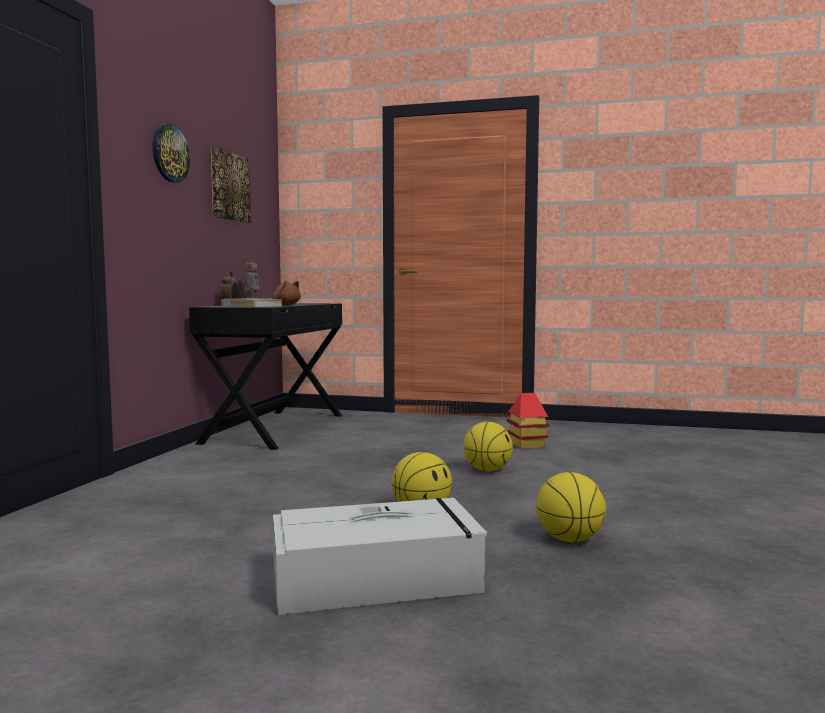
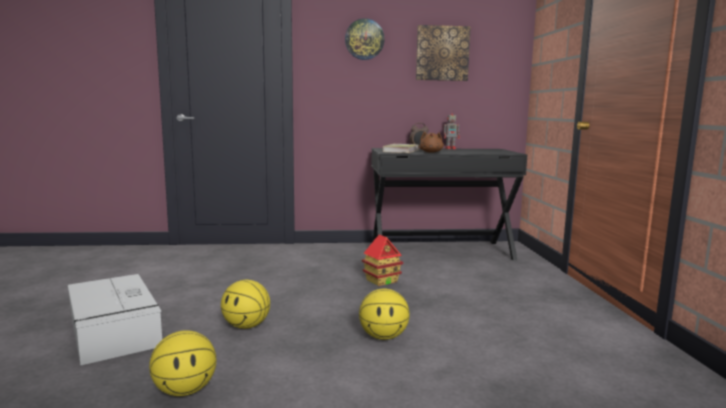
camera: 70 degrees right, 5 degrees up
(527, 445) = (511, 347): toy house -> toy house (381, 281)

